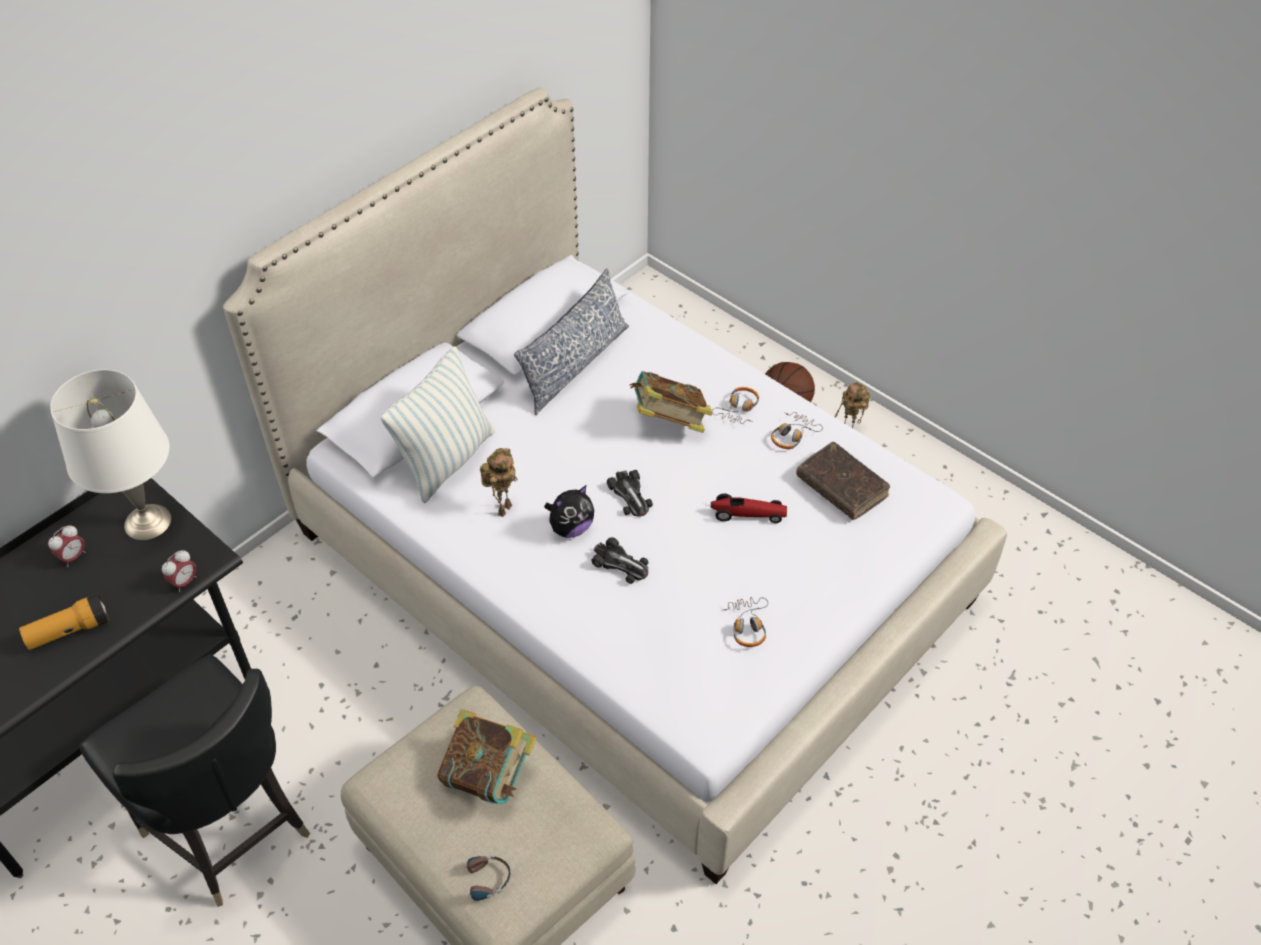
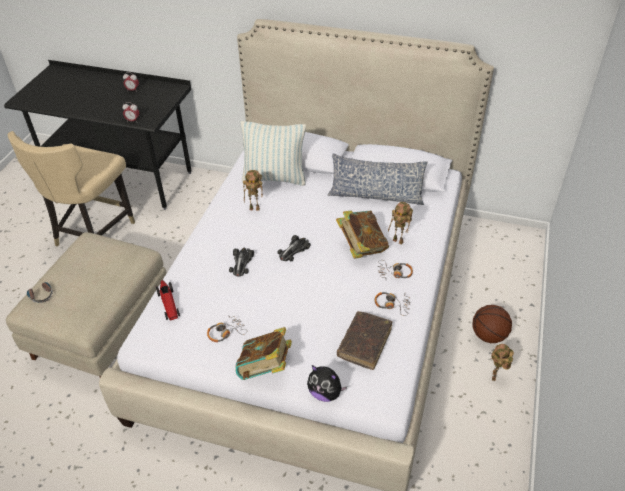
camera: 65 degrees right, 5 degrees down
(69, 631) = (94, 105): flashlight -> none
(147, 522) = (160, 99): white table lamp -> none
(229, 829) = (93, 232): black chair -> beige chair
(489, 774) = (102, 274): book -> book (265, 368)
(570, 528) = (256, 236): plush toy -> plush toy (325, 393)
(682, 380) = (399, 241): none -> toy robot
(747, 514) = (313, 305): toy car -> toy car (168, 304)

